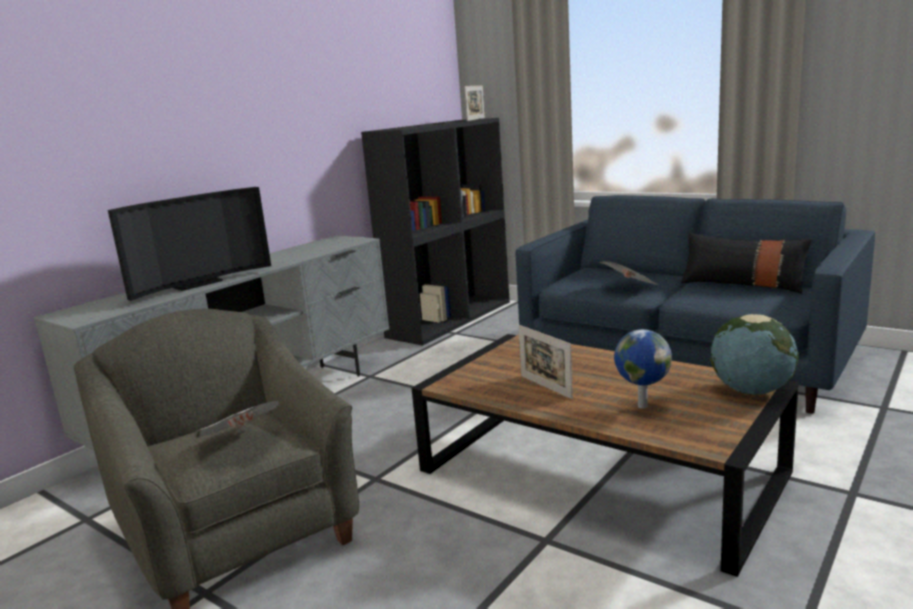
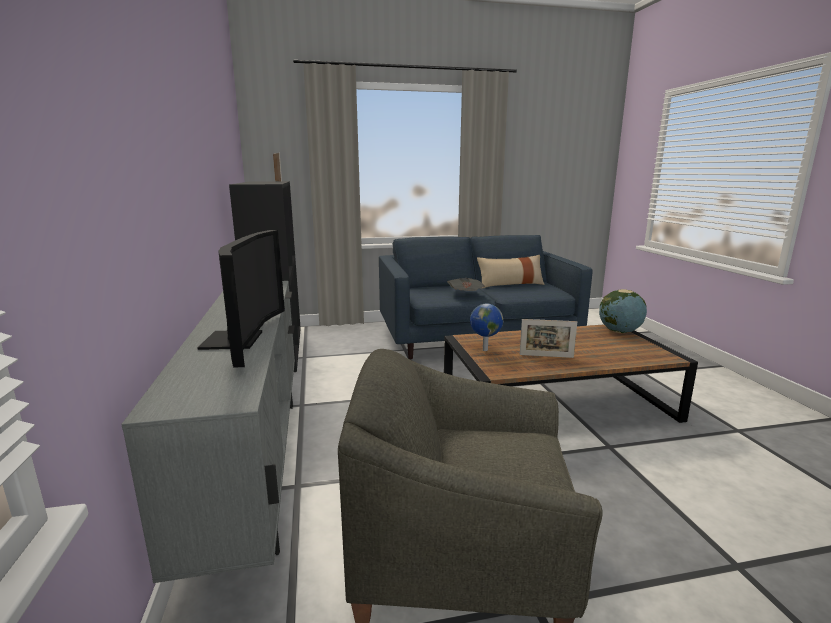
camera: 50 degrees left, 0 degrees up
(241, 442) = (521, 452): newspaper -> none
(641, 406) = (606, 350): globe -> globe (484, 350)
(742, 284) = (510, 284): black pillow -> beige pillow

